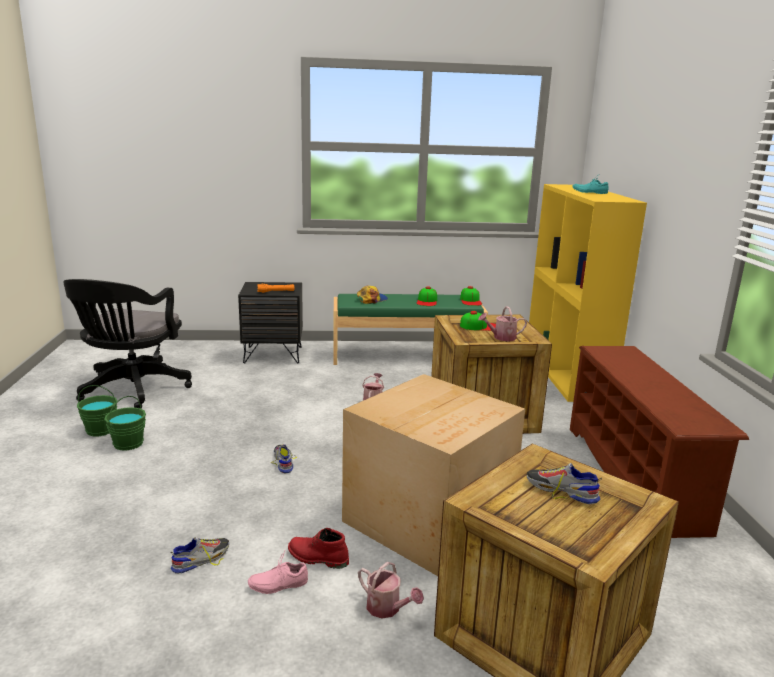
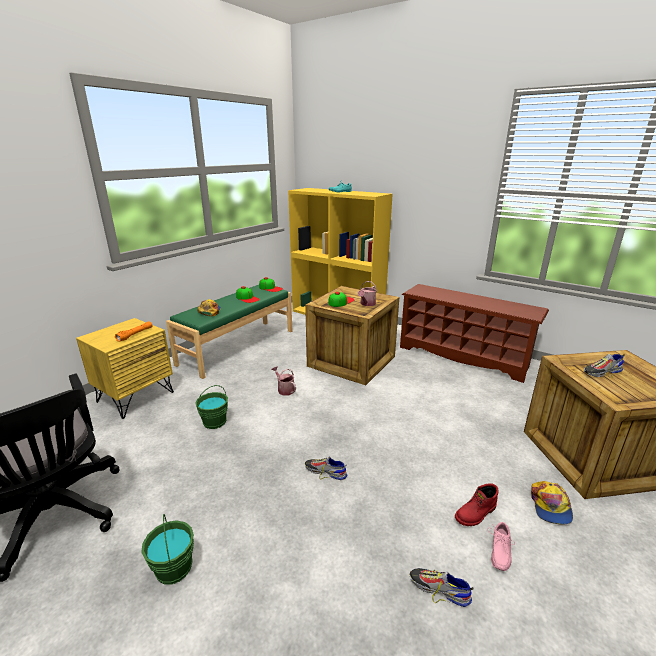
camera: 50 degrees left, 5 degrees up
(101, 430) = (109, 583): green bucket -> green bucket (214, 421)
(201, 559) = (439, 589): shoe -> shoe turned 60 degrees counterclockwise
(273, 355) = (135, 397): black nightstand -> yellow nightstand
(387, 608) = (550, 506): watering can -> cap
(431, 519) = (460, 440): cardboard box -> none

